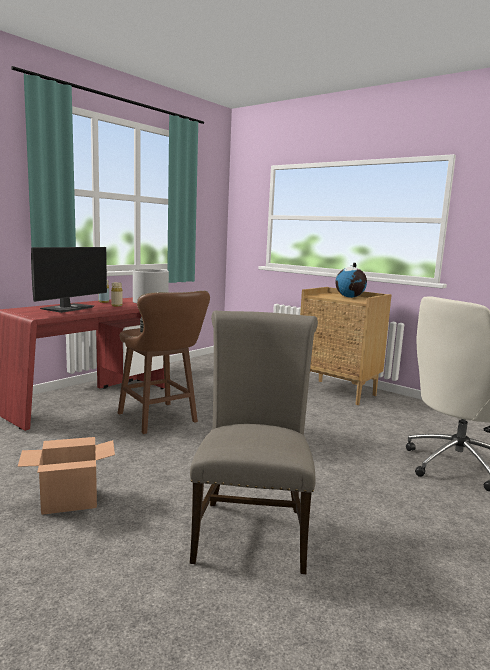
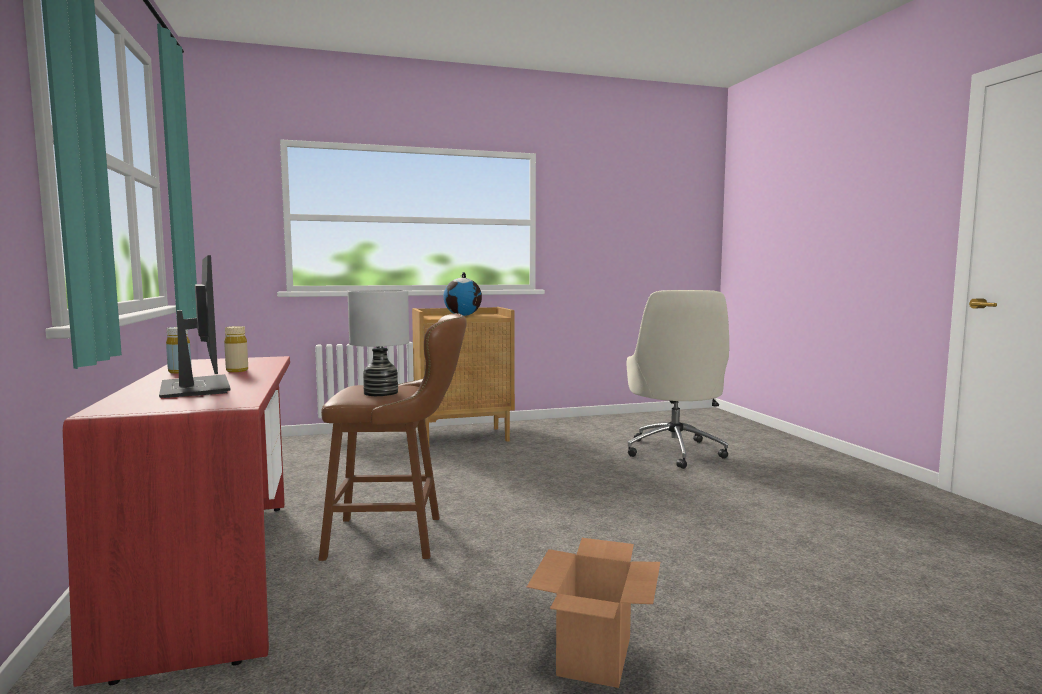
camera: 55 degrees left, 5 degrees down
(251, 529) = (738, 557): beige chair -> none

